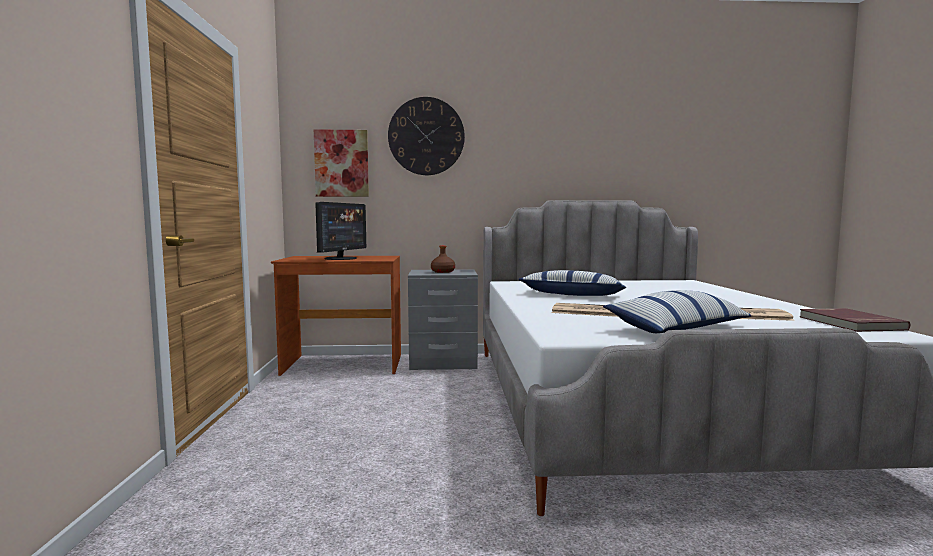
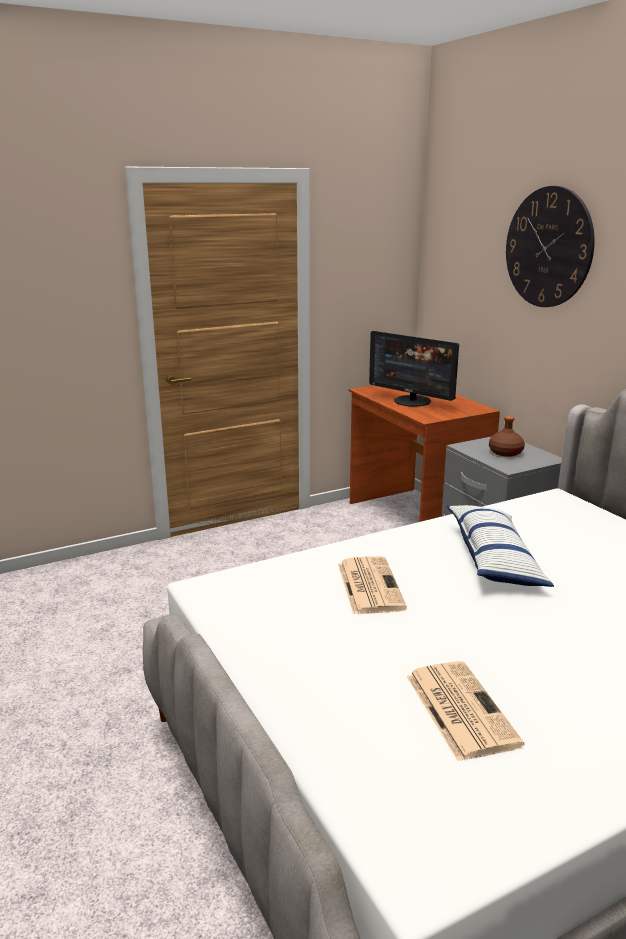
camera: 65 degrees right, 15 degrees up
(341, 163) = (463, 276): picture -> none
(341, 258) = (412, 401): monitor -> monitor turned 45 degrees clockwise
(677, 328) = (305, 652): pillow -> none
(849, 323) = (486, 827): red book -> none

